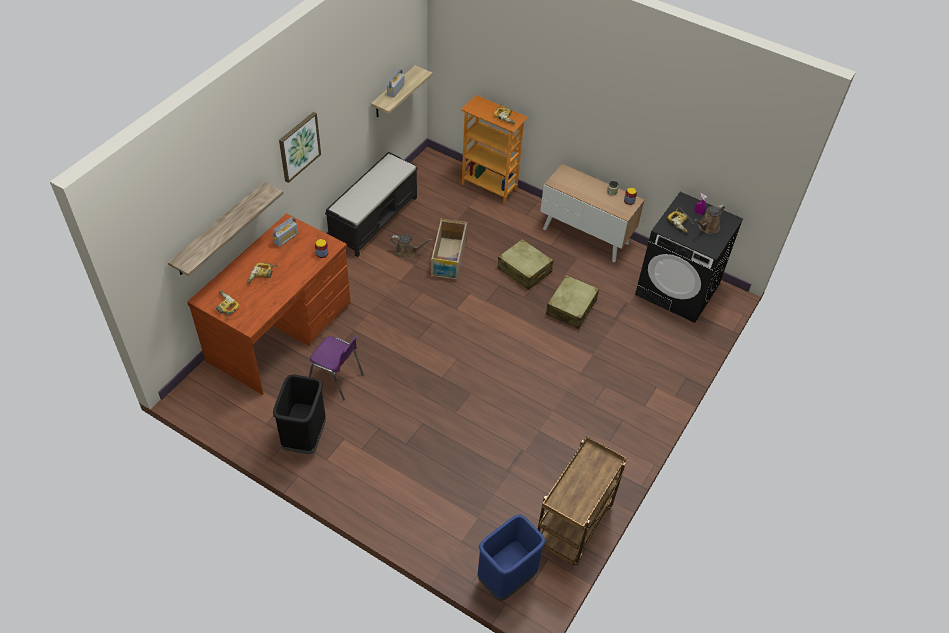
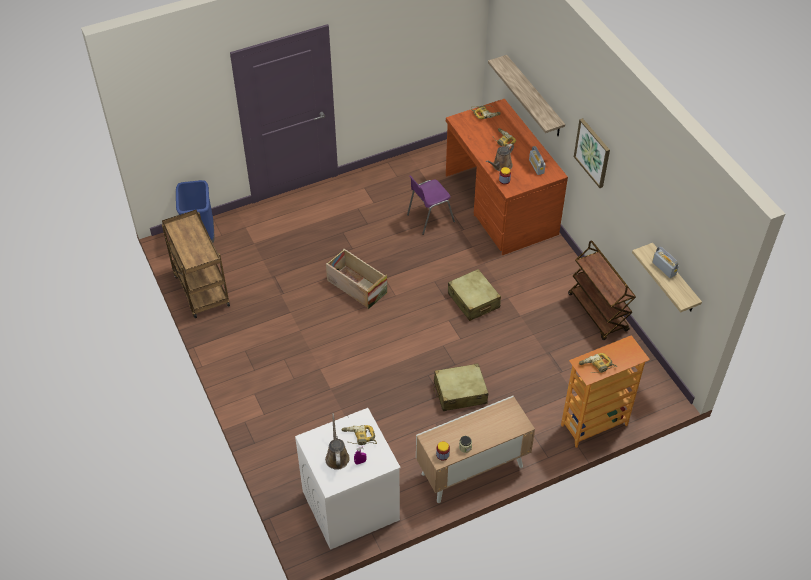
camera: 125 degrees right, 0 degrees up
(304, 437) = (391, 184): black trash can -> none
(374, 219) = (598, 313): black bench -> brown cart
(407, 252) = (539, 318): brown watering can -> brown watering can (501, 166)
(448, 259) = (512, 343): crate -> crate (356, 286)
(571, 307) = (391, 403): beige suitcase -> beige suitcase (473, 301)
(678, 289) = (350, 506): black washing machine -> white washing machine

